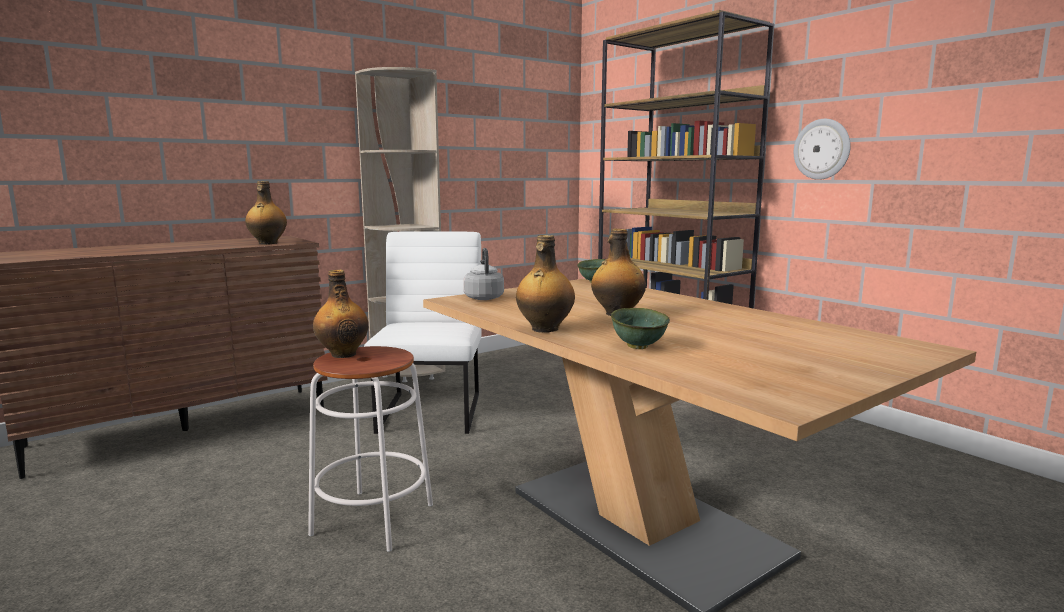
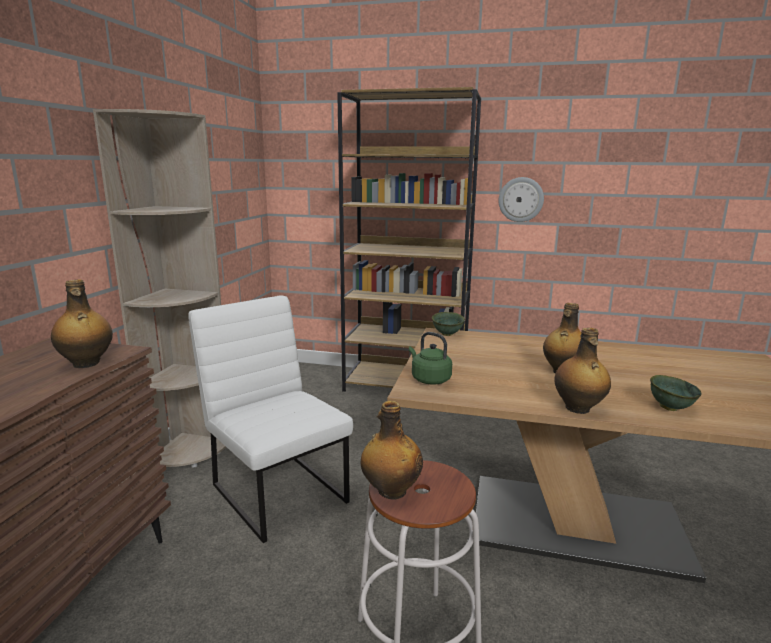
camera: 40 degrees left, 5 degrees up
(484, 297) = (429, 379): grey kettle -> green kettle

